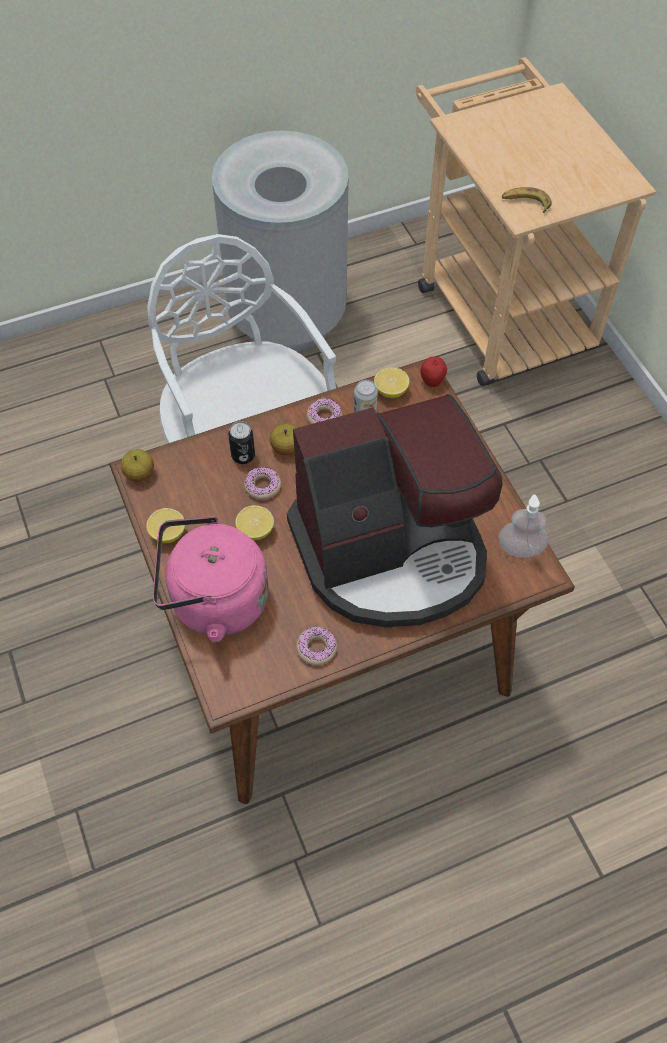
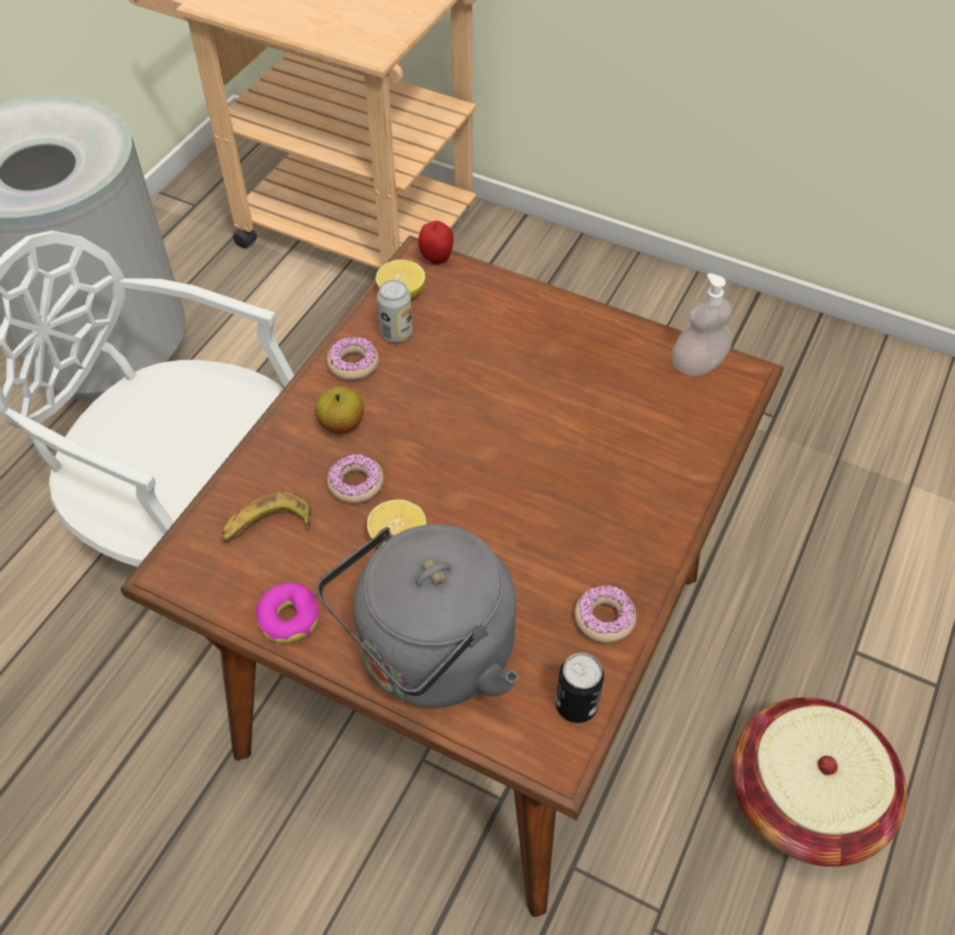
camera: 40 degrees left, 5 degrees down
(139, 474) = (179, 573): apple -> none
(168, 533) = (289, 618): lemon -> donut
(213, 602) = (429, 657): pink kettle -> grey kettle
(243, 456) = (297, 465): can -> can (576, 705)
(391, 552) = (575, 456): coffee machine -> none
(448, 867) = (804, 797): none -> basket
(525, 203) = (364, 38): banana -> banana (267, 525)

